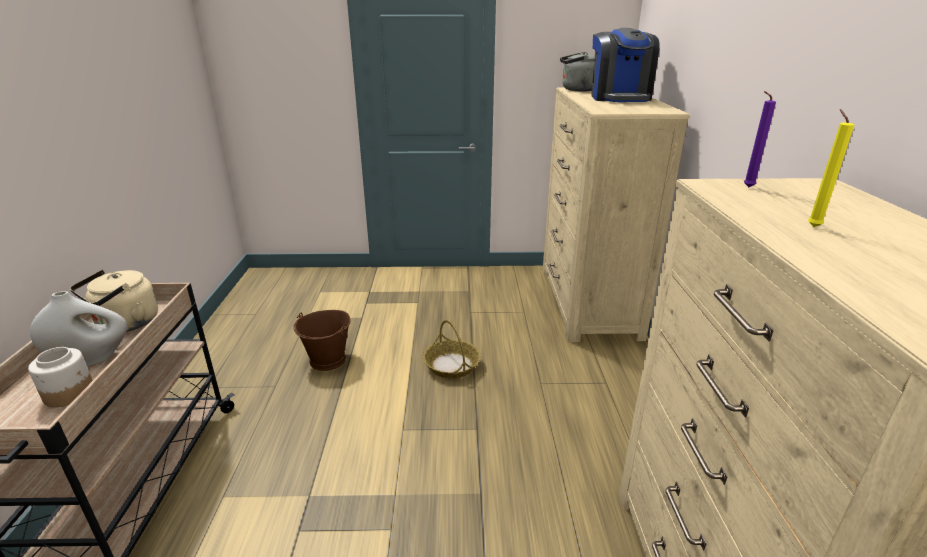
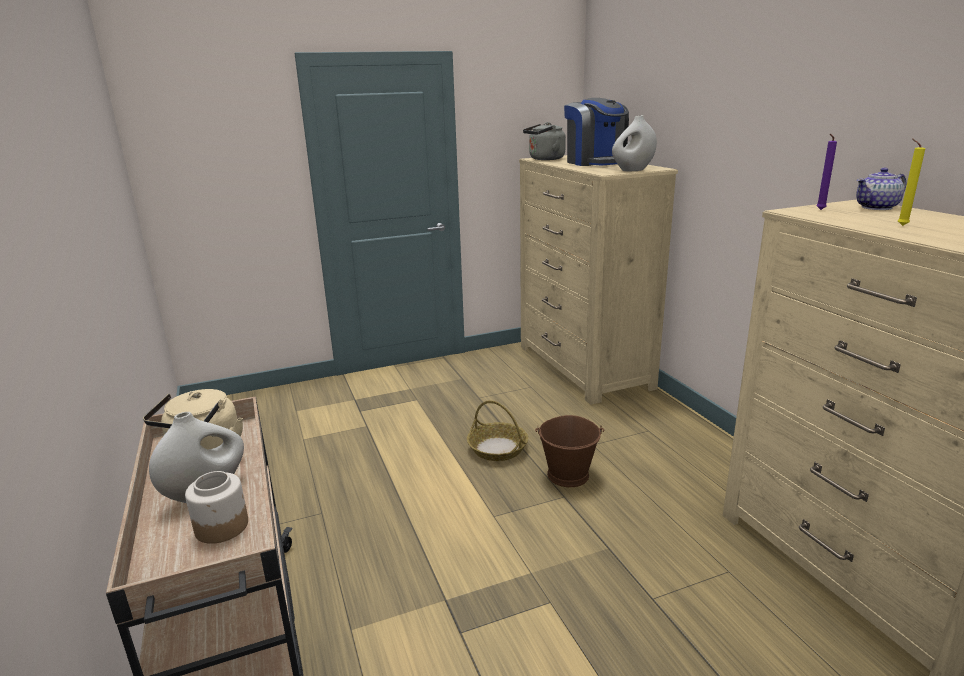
camera: 20 degrees left, 5 degrees down
(328, 360) = (362, 474): brown bucket -> brown bucket (568, 475)
(637, 110) = (633, 170): none -> white vase
(832, 194) = (877, 207): none -> teapot

